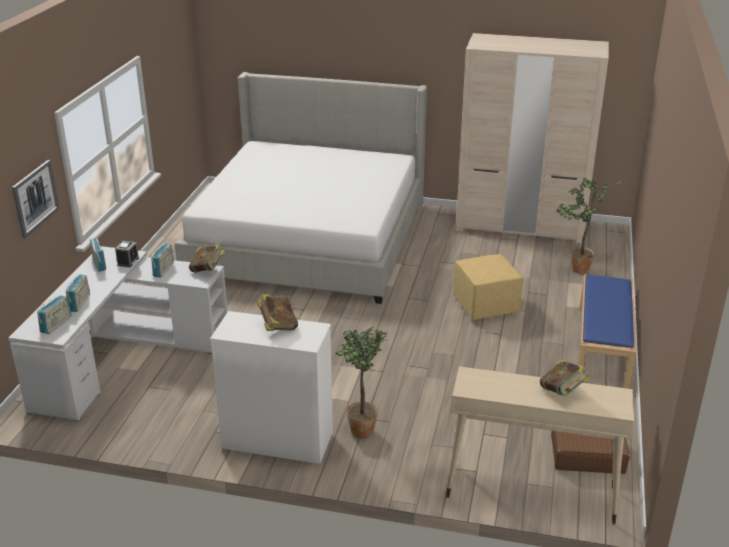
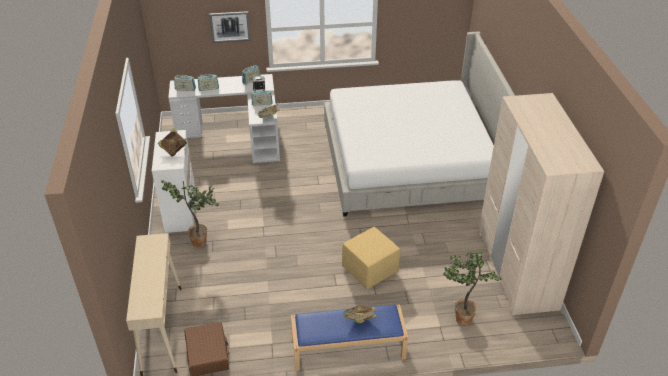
camera: 70 degrees right, 10 degrees up
(562, 392) = (150, 283): book -> book (359, 321)

